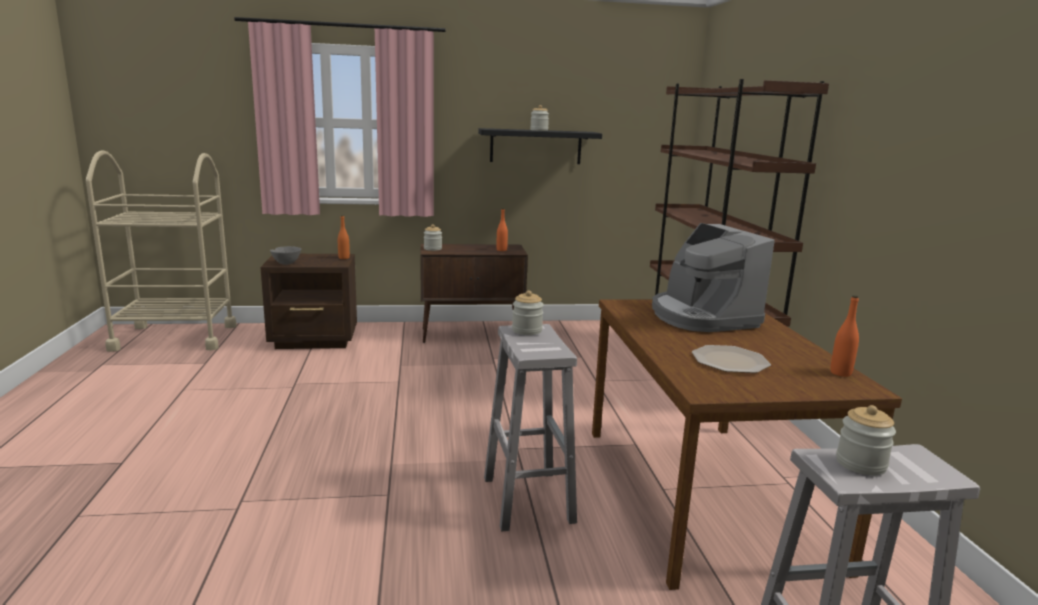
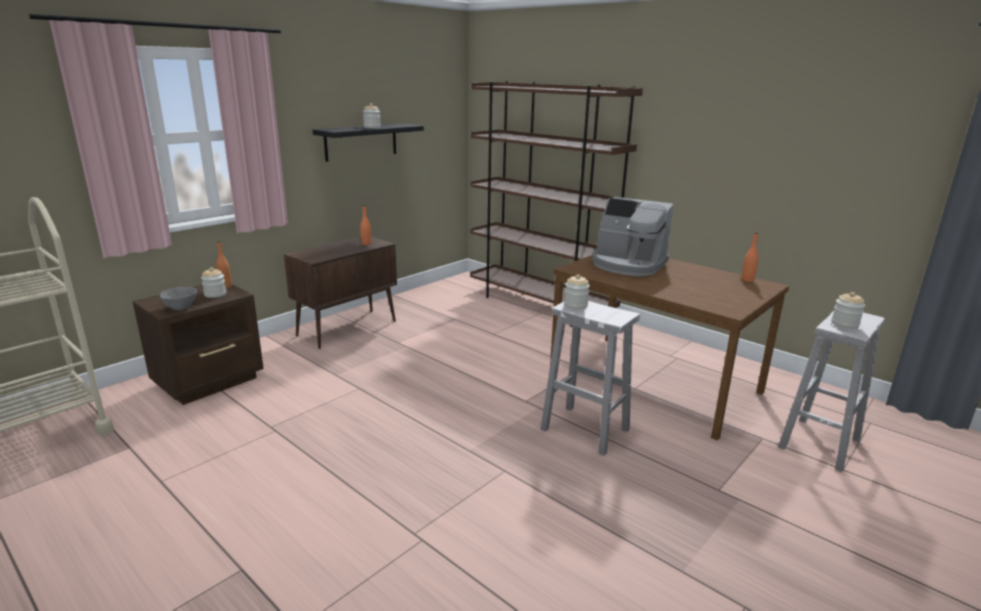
camera: 40 degrees left, 5 degrees up
(432, 249) = (308, 256): jar -> jar (215, 294)
(730, 361) = (701, 289): plate -> none

